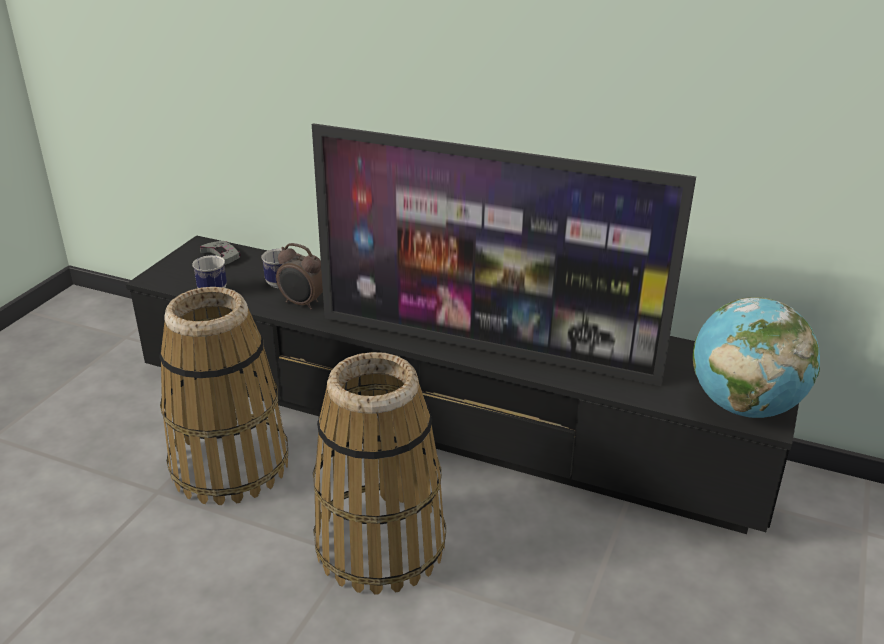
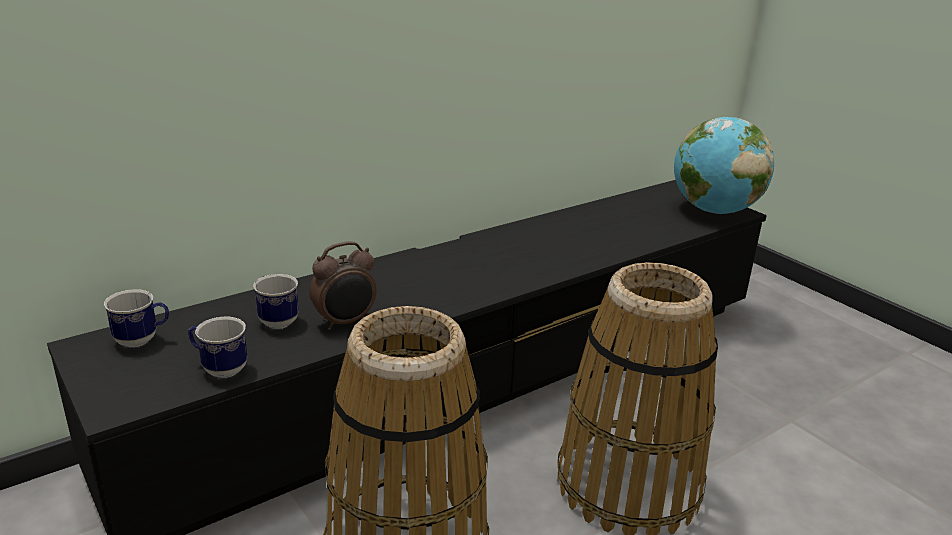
camera: 60 degrees left, 5 degrees down
(221, 256) = (143, 340): grey game controller -> mug
(487, 348) = (546, 262): television -> none

